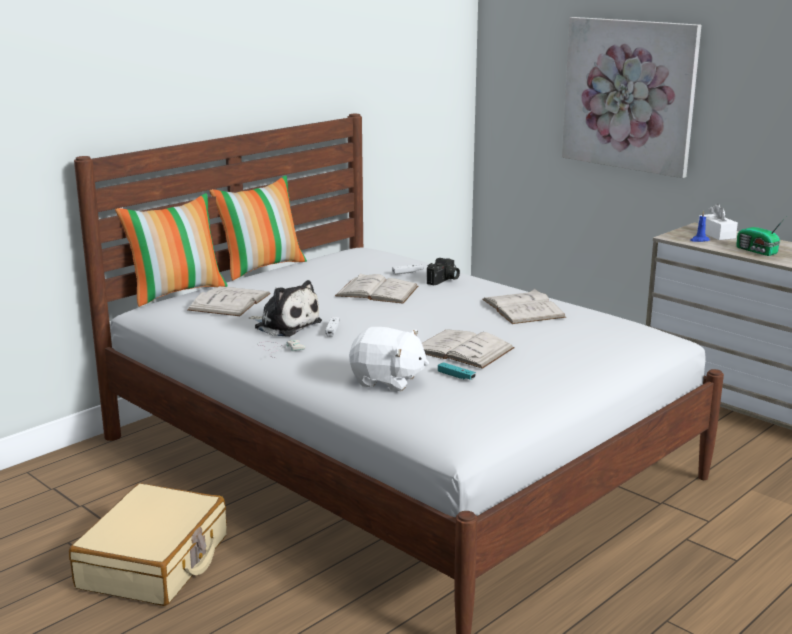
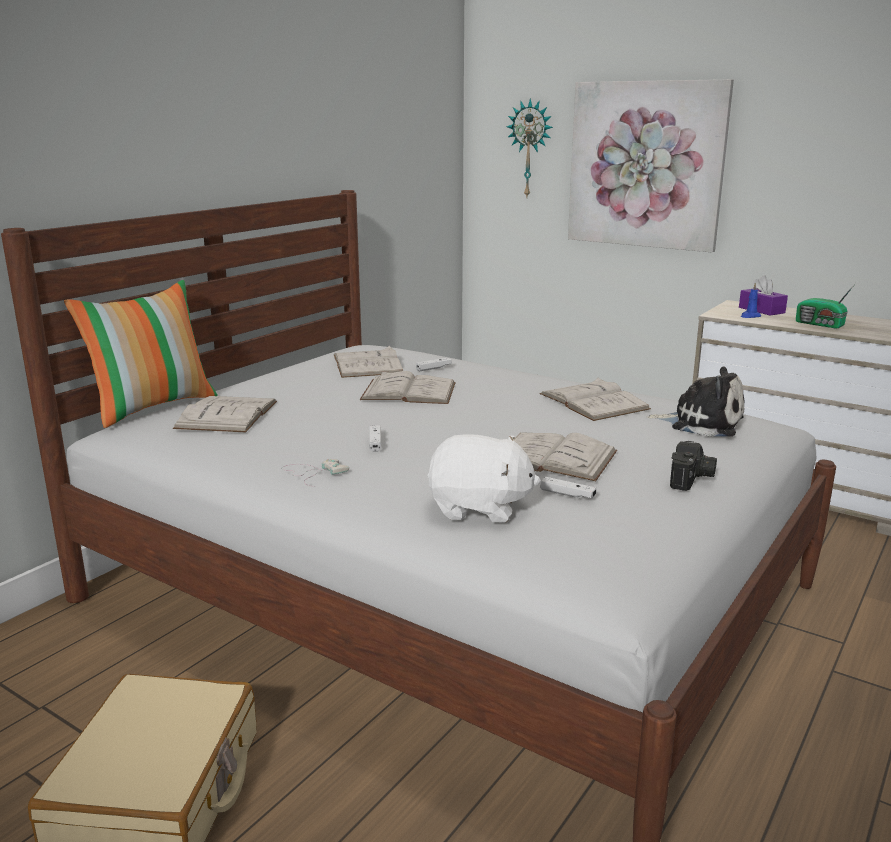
camera: 10 degrees left, 0 degrees up
(262, 267) = (254, 371): pillow -> none
(285, 325) = (310, 440): plush toy -> plush toy (701, 423)
(354, 266) = (367, 364): none -> white book
(444, 280) = (481, 375): camera -> camera (692, 479)
(456, 376) = (567, 494): turquoise game controller -> white game controller
(532, 73) = (530, 149): none -> wall clock
(716, 234) = (761, 310): white tissue box -> purple tissue box

